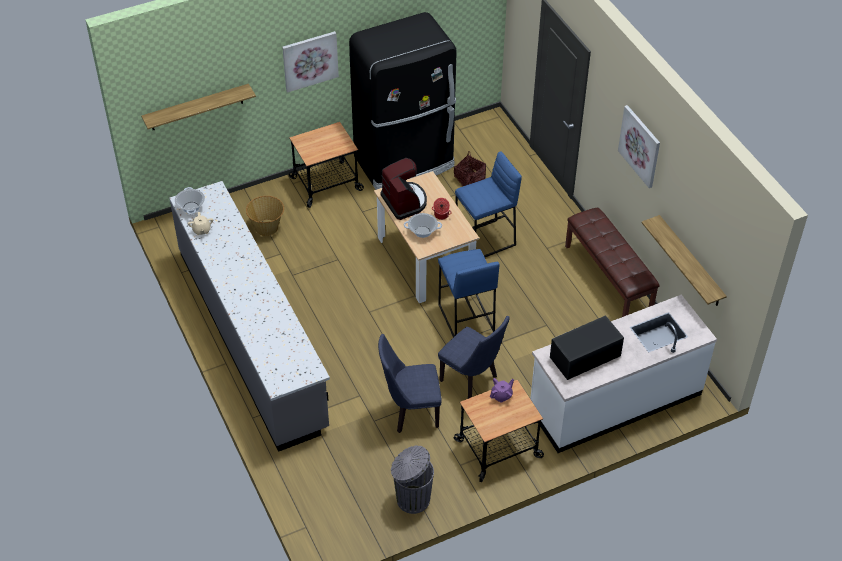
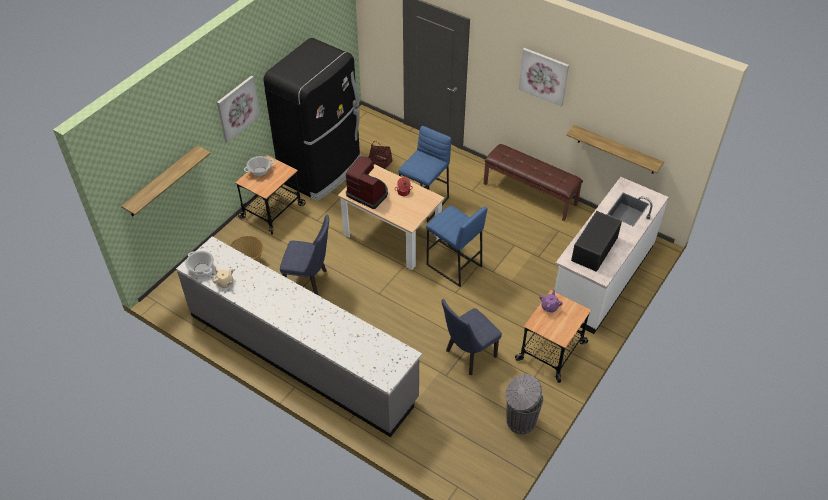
camera: 30 degrees left, 0 degrees up
(422, 231) = (399, 210): cooking pot -> cooking pot (260, 171)
(472, 381) = (494, 310): blue chair -> blue chair (310, 281)

